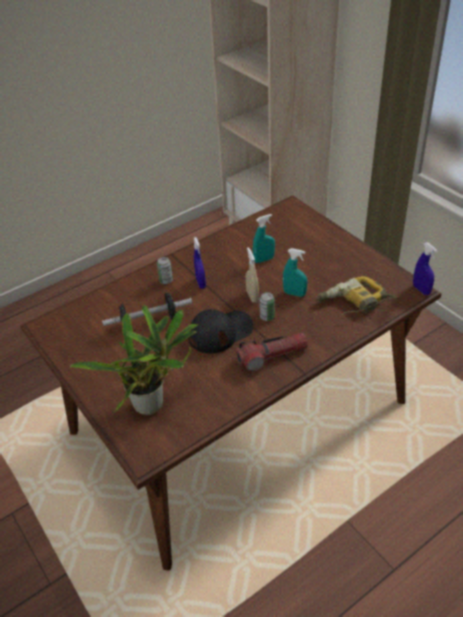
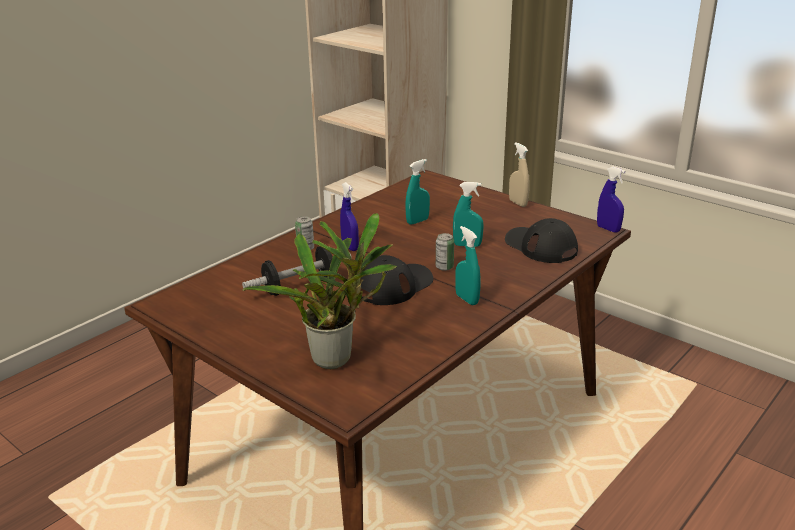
camera: 15 degrees left, 15 degrees down
(252, 296) = (418, 252): beige spray bottle -> beige spray bottle (518, 203)
(272, 356) = (467, 299): flashlight -> turquoise spray bottle
(354, 303) = (540, 246): power drill -> black cap

